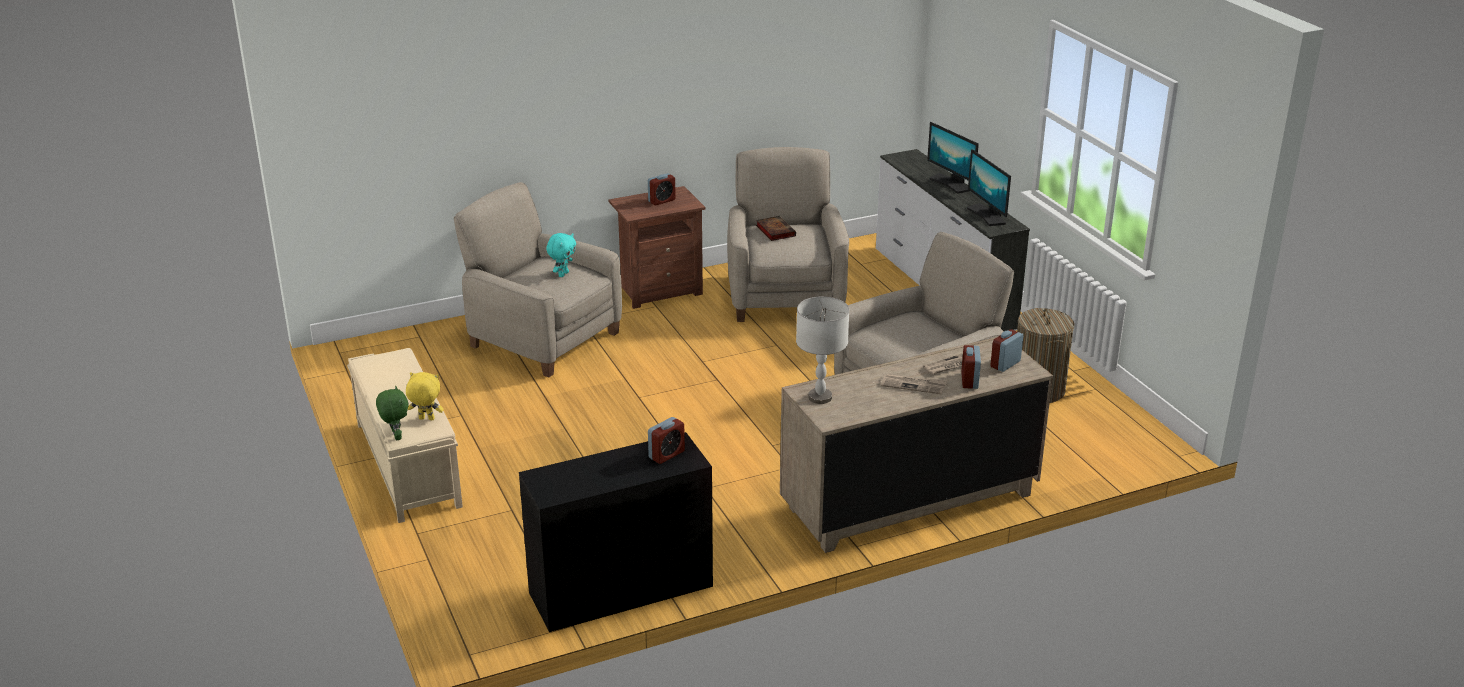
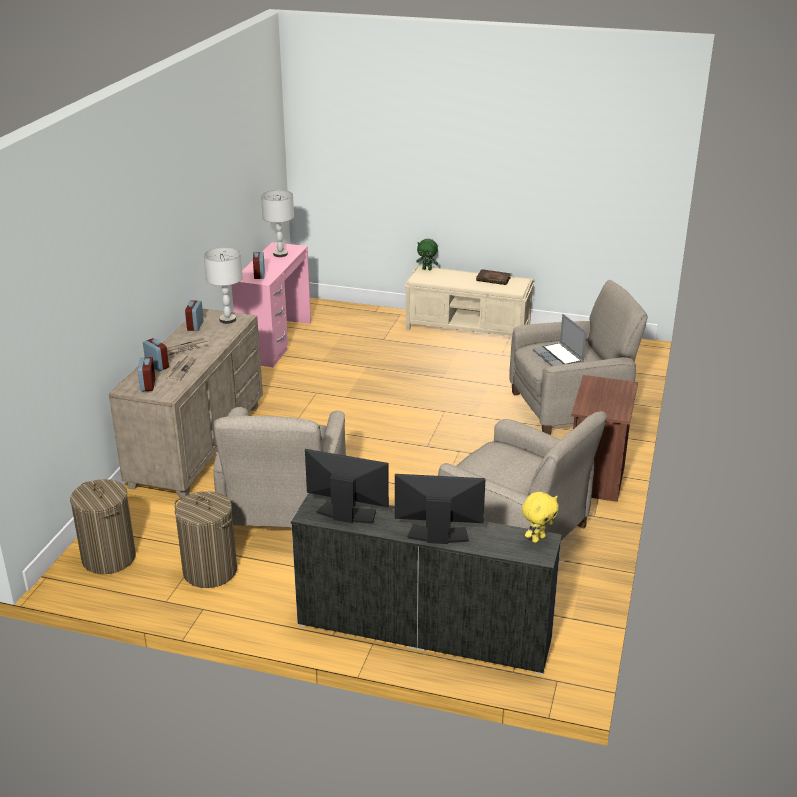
camera: 130 degrees right, 0 degrees up
(426, 419) = (433, 278): yellow plush toy -> yellow plush toy (537, 538)
(563, 274) = (559, 357): turquoise plush toy -> laptop
(577, 476) = (280, 254): none -> grey table lamp
(621, 590) = (275, 342): black desk -> pink desk
(661, 201) = (606, 400): alarm clock -> alarm clock (195, 326)
(774, 230) = (527, 464): book -> book (494, 279)
(1110, 442) = (109, 558): none -> laundry basket

